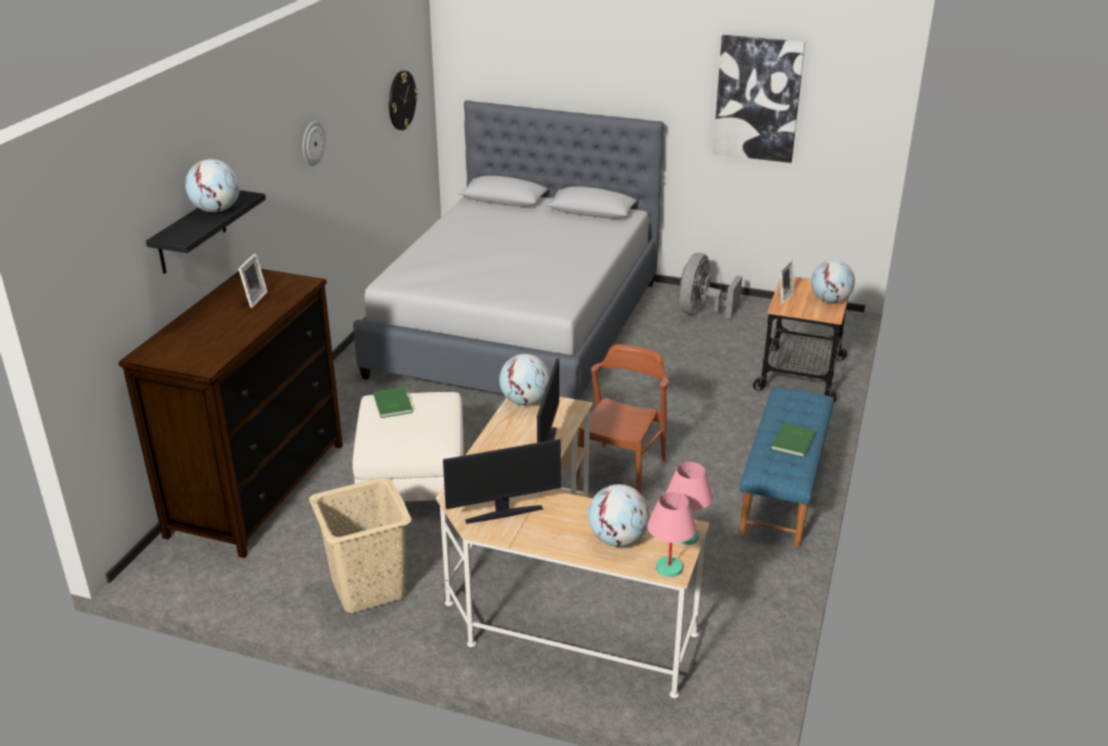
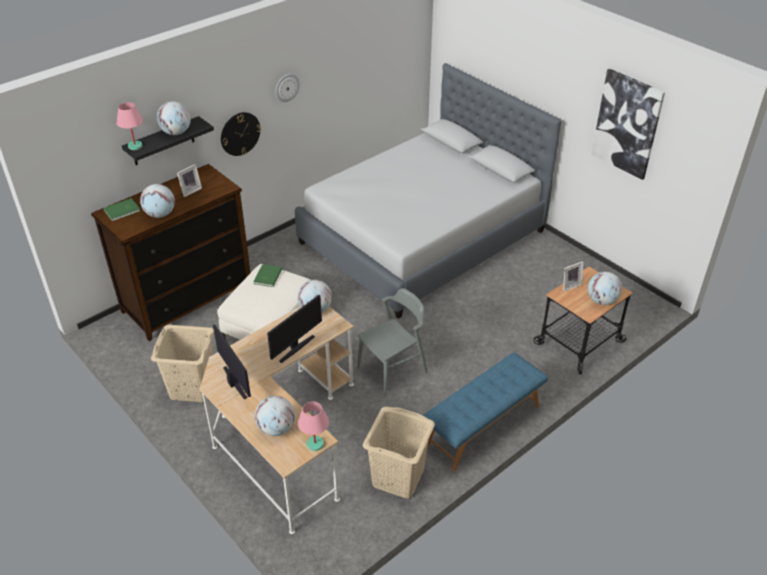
camera: 30 degrees right, 10 degrees up
(237, 334) = (160, 214): none -> globe
(401, 100) = (389, 57): wall clock -> wall clock (240, 133)
(503, 513) = (233, 383): monitor -> monitor turned 135 degrees counterclockwise
(621, 472) = (392, 370): brown chair -> grey chair
(668, 568) = (285, 460): pink table lamp -> pink table lamp (135, 146)
(701, 312) = (556, 266): grey fan -> none
(743, 580) = (397, 478): none -> beige laundry basket
(794, 441) = (482, 400): green book -> green book (122, 211)

